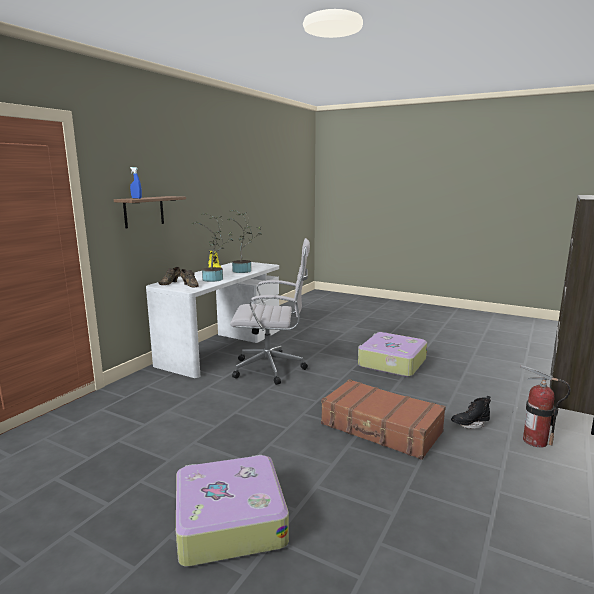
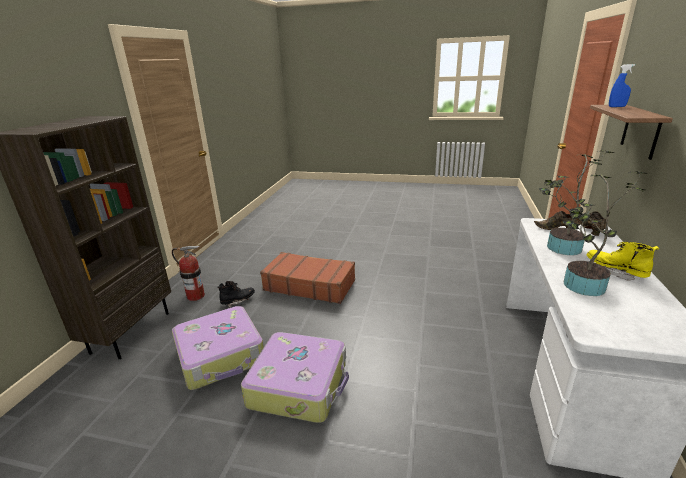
camera: 165 degrees right, 10 degrees up
(229, 520) = (373, 233): suitcase -> suitcase (221, 355)
(272, 369) = (446, 336): white office chair -> none

